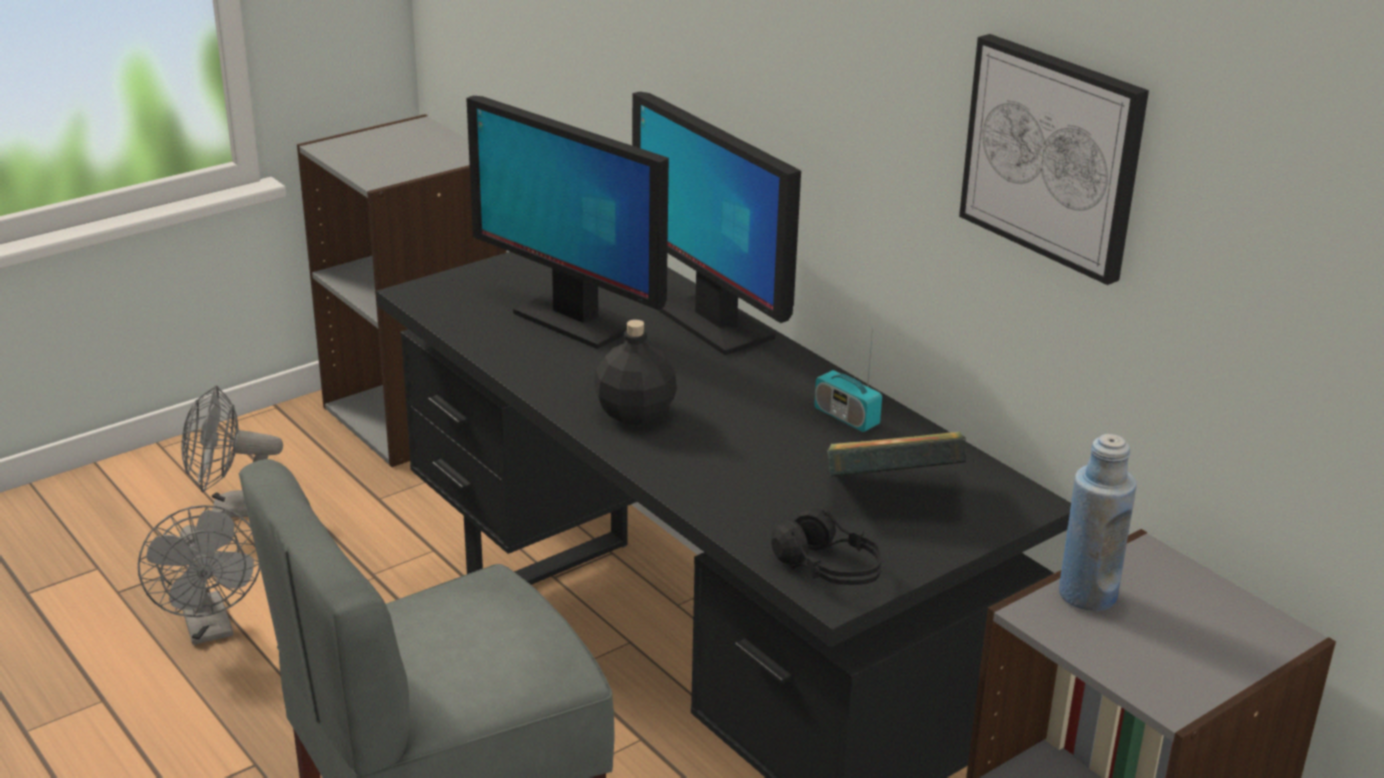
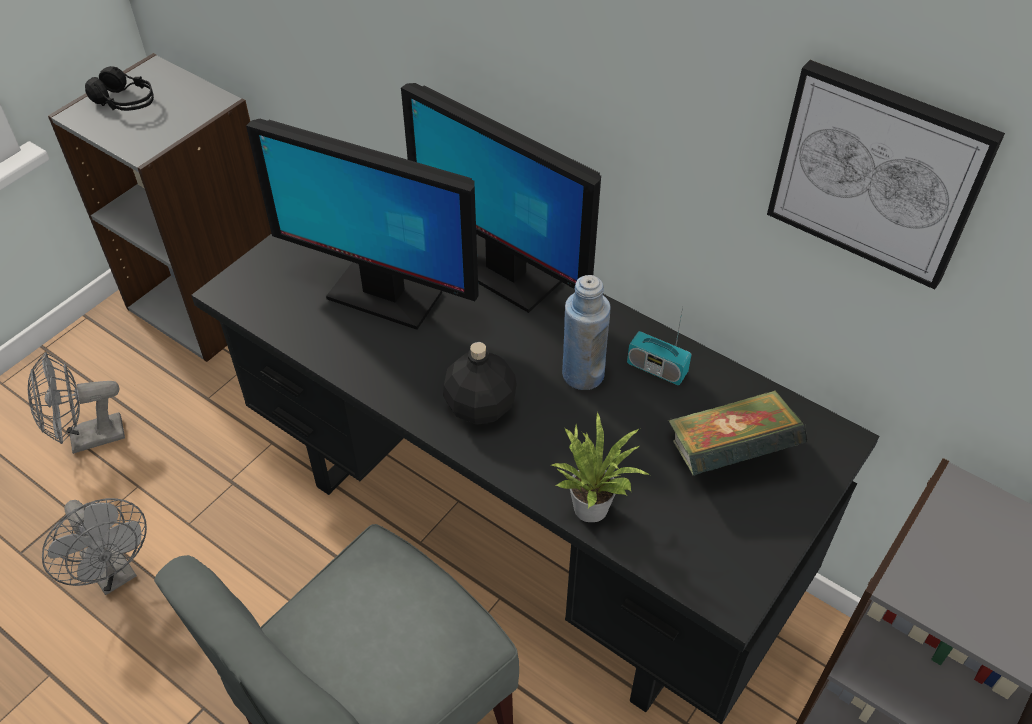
camera: 15 degrees left, 20 degrees up
(718, 501) = (592, 504): none -> potted plant
(829, 569) = (715, 567): black headphones -> black headphones (125, 102)
(1087, 594) = (935, 552): blue bottle -> blue bottle (582, 374)

